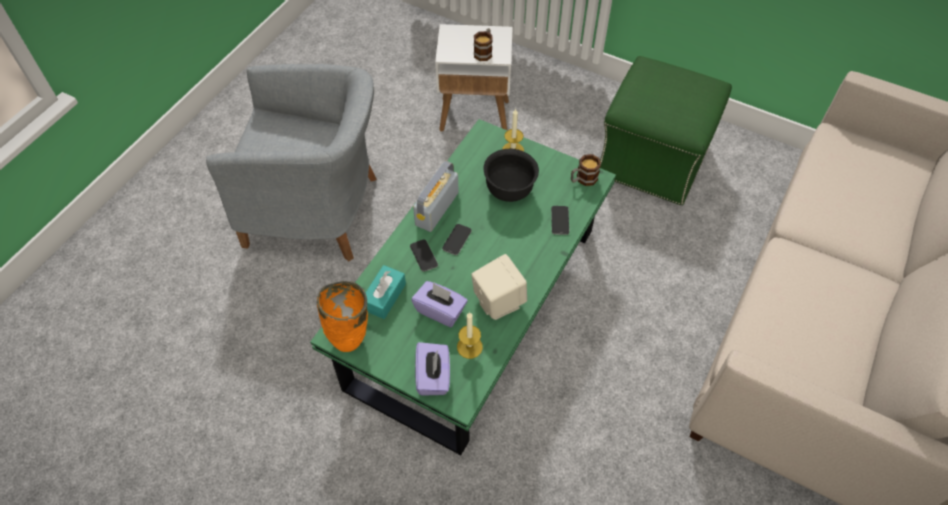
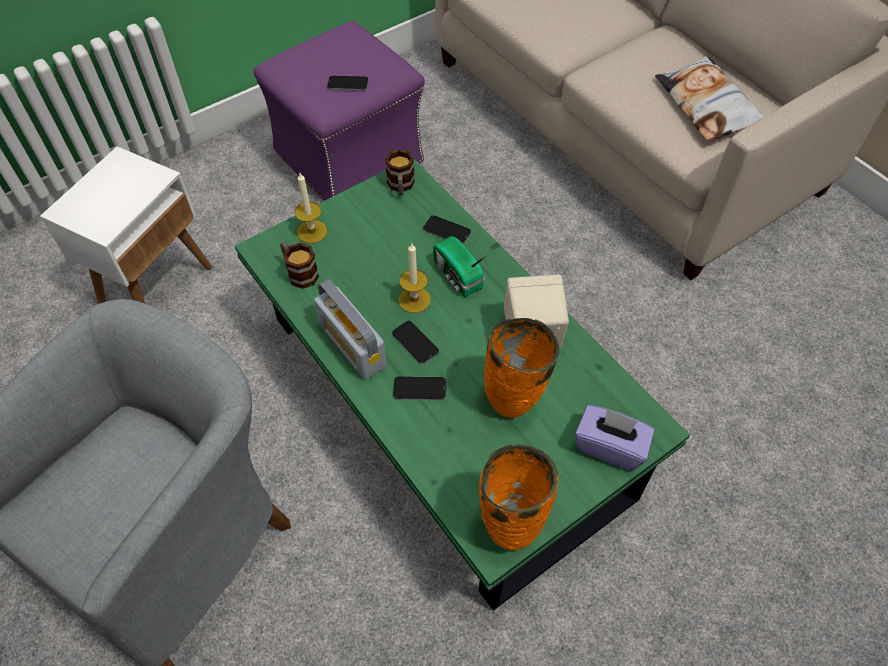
camera: 65 degrees left, 0 degrees up
(384, 297) = (461, 459): turquoise tissue box -> none
(440, 310) = (515, 402): purple tissue box -> orange vase
(469, 347) = (582, 390): candle -> candle (414, 300)
(484, 51) = (135, 189): mug -> mug (299, 272)
(509, 191) = (372, 260): black bowl -> none
(523, 242) = (457, 276): none -> radio
(654, 160) = (350, 156): green ottoman -> purple ottoman
(656, 109) = (347, 84): none -> phone
(810, 345) = (707, 106): none -> pillow

